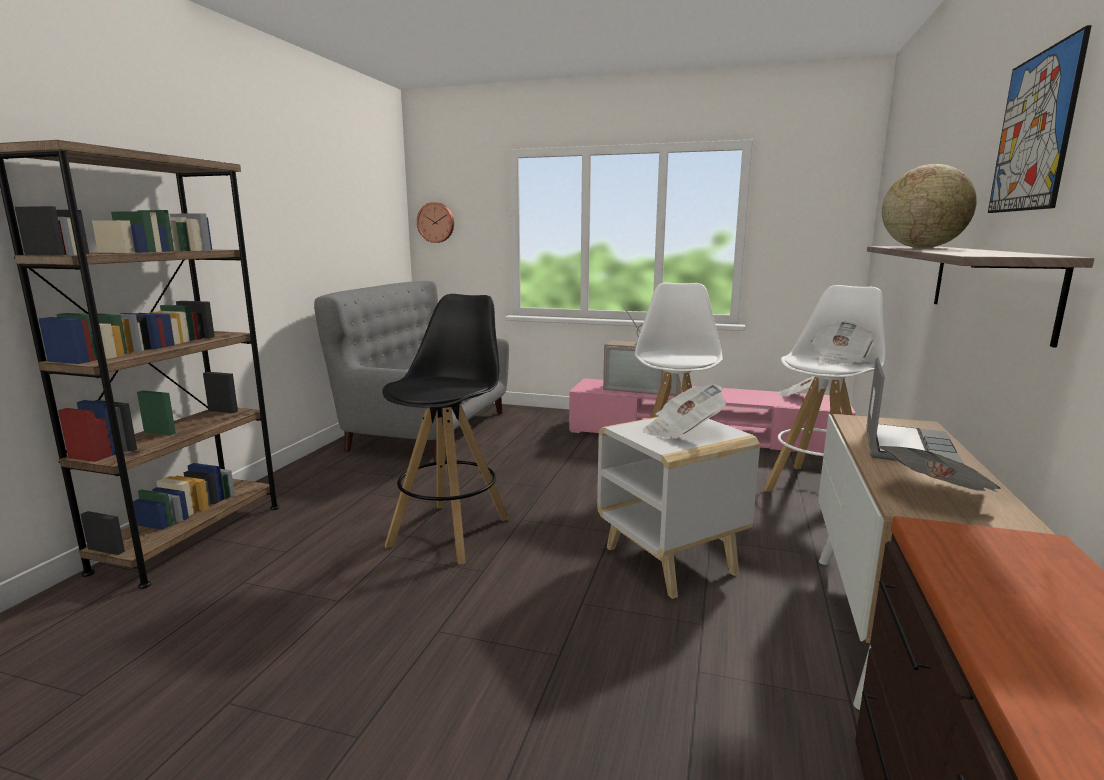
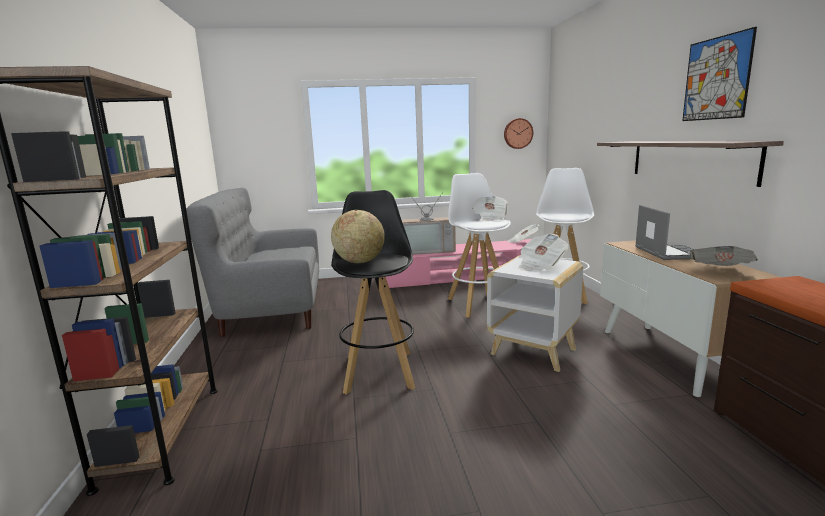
camera: 25 degrees left, 0 degrees up
(436, 222) = (238, 139): wall clock -> wall clock (517, 133)
(839, 360) = (570, 213): newspaper -> newspaper (490, 218)
(920, 248) = (646, 141): globe -> globe (359, 262)

